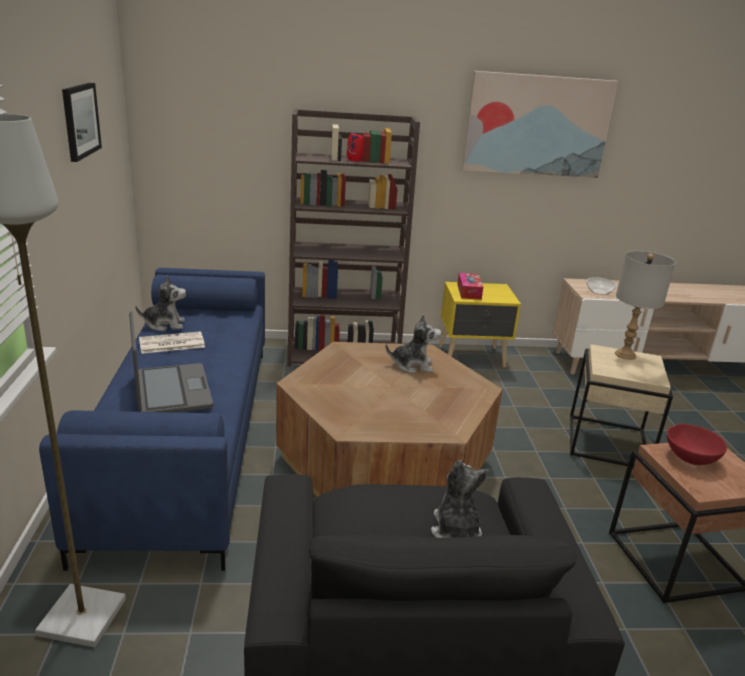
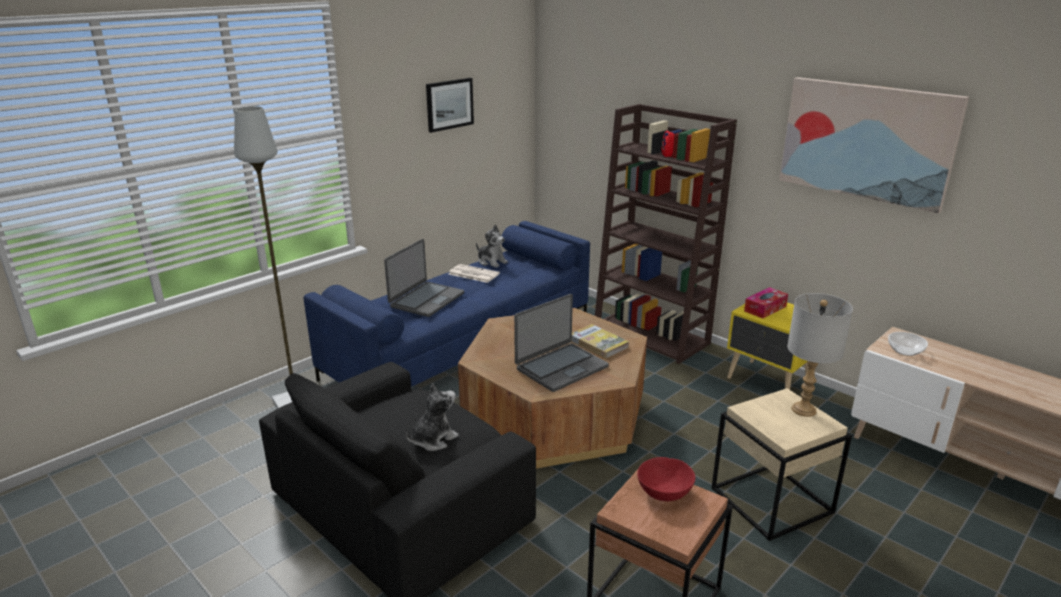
camera: 50 degrees right, 0 degrees up
(412, 365) = (598, 343): plush toy -> book
(427, 400) = (561, 367): none -> laptop

